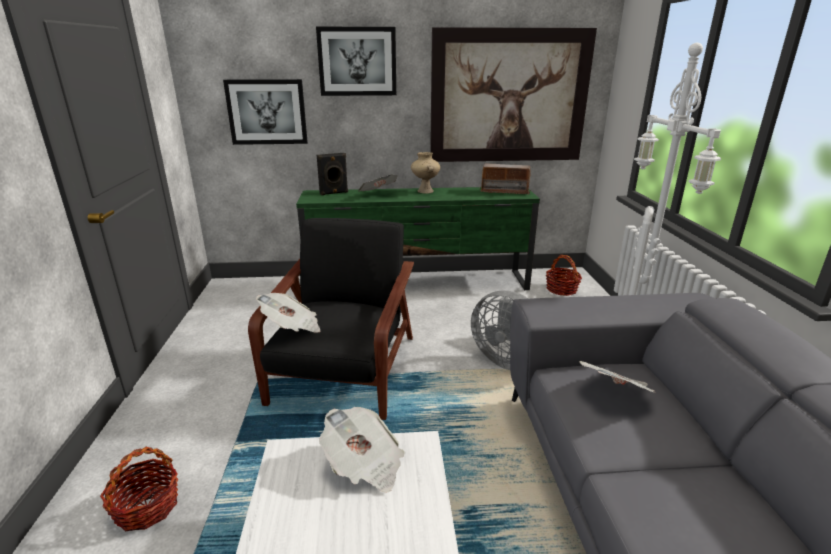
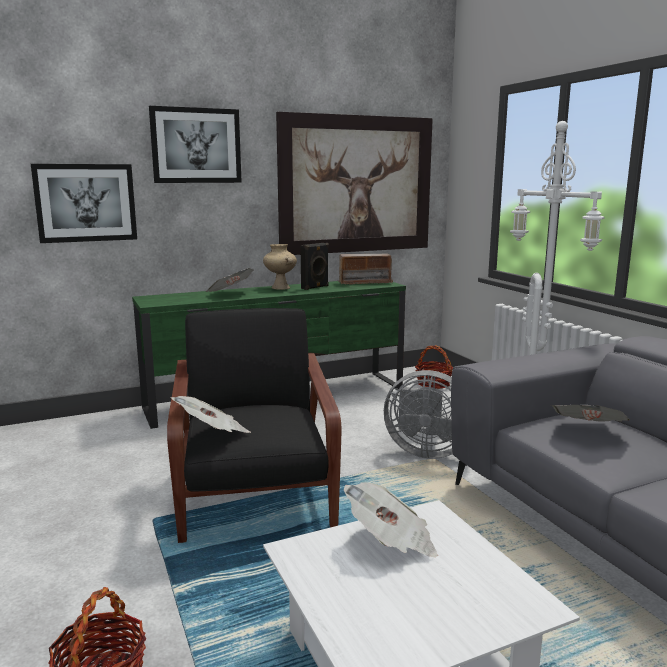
camera: 20 degrees left, 10 degrees down
(334, 193) = (175, 296): black speaker -> black speaker (315, 287)

